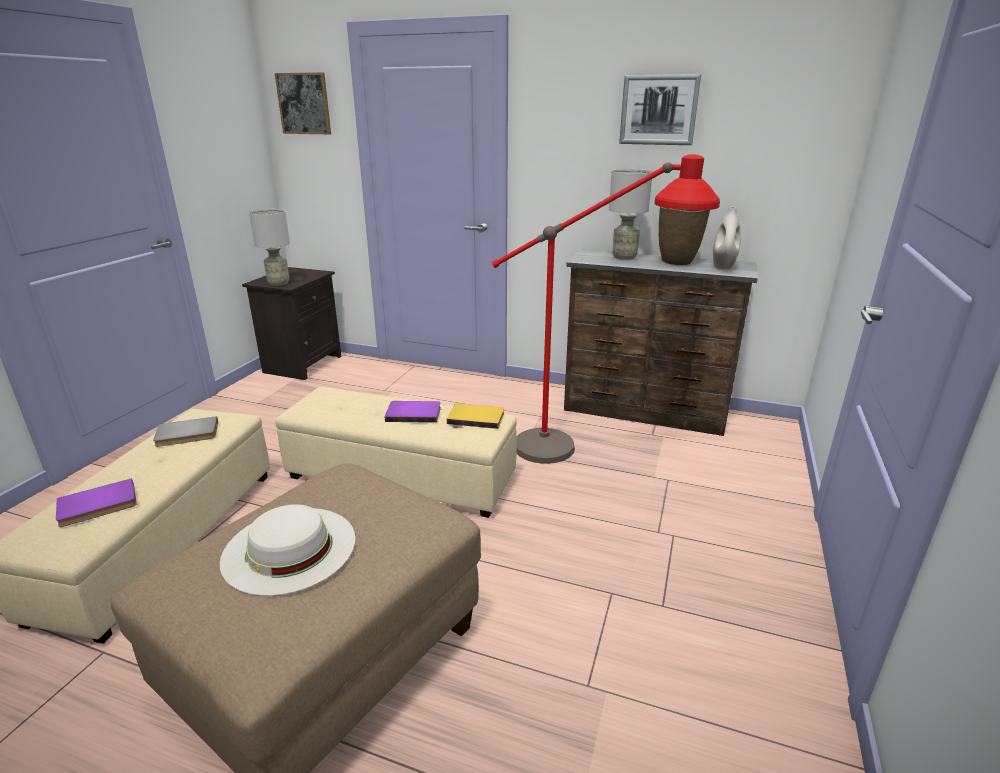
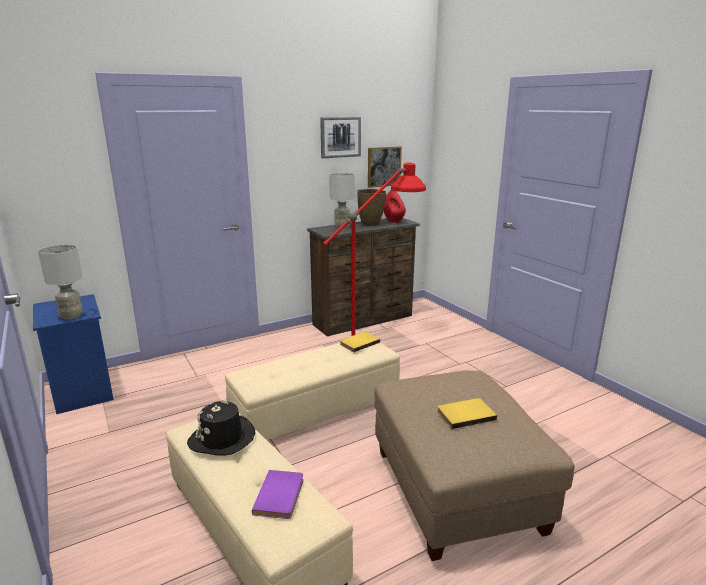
camera: 50 degrees left, 5 degrees down
(187, 434) = (222, 438): grey book -> black hat
(289, 549) = (465, 414): white hat -> yellow book
(302, 363) = (81, 391): black nightstand -> blue nightstand
(304, 103) = (45, 143): picture -> picture (384, 166)
(413, 413) = (326, 356): purple book -> none
(723, 266) = (393, 221): white vase -> red vase

